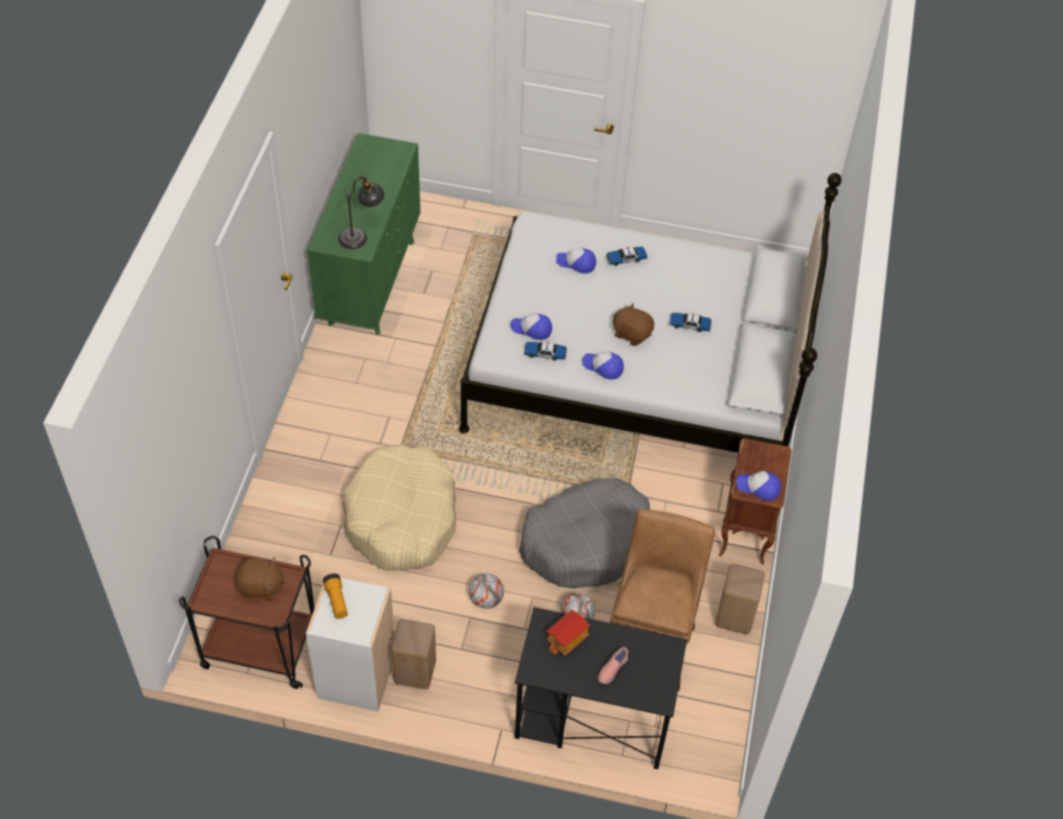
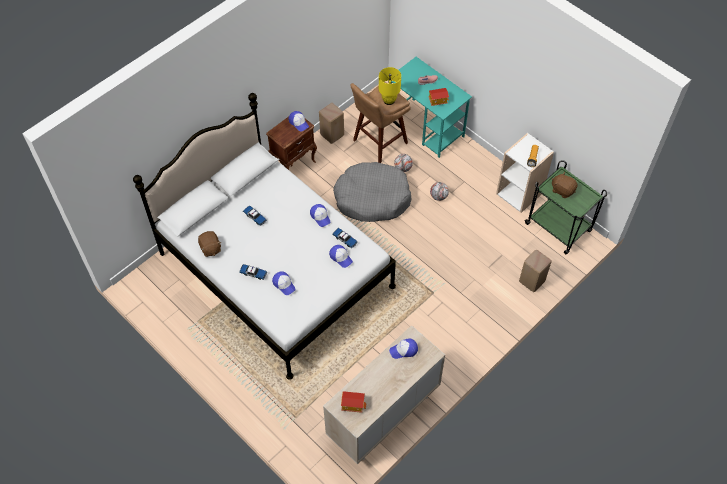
camera: 145 degrees left, 5 degrees up
(259, 646) = (558, 228): brown cart -> green cart
(361, 232) = (404, 350): grey table lamp -> cap
(371, 282) = (383, 416): green dresser -> white dresser
(384, 157) = (353, 404): none -> toy house
(402, 518) = (455, 255): beige dog bed -> none
(416, 671) = (490, 182): beige stool -> beige stool (531, 281)
(591, 719) = (426, 128): black desk -> turquoise desk
(632, 333) = (289, 227): brown plush toy -> brown plush toy (210, 248)
(648, 591) = (389, 100): none -> yellow table lamp

